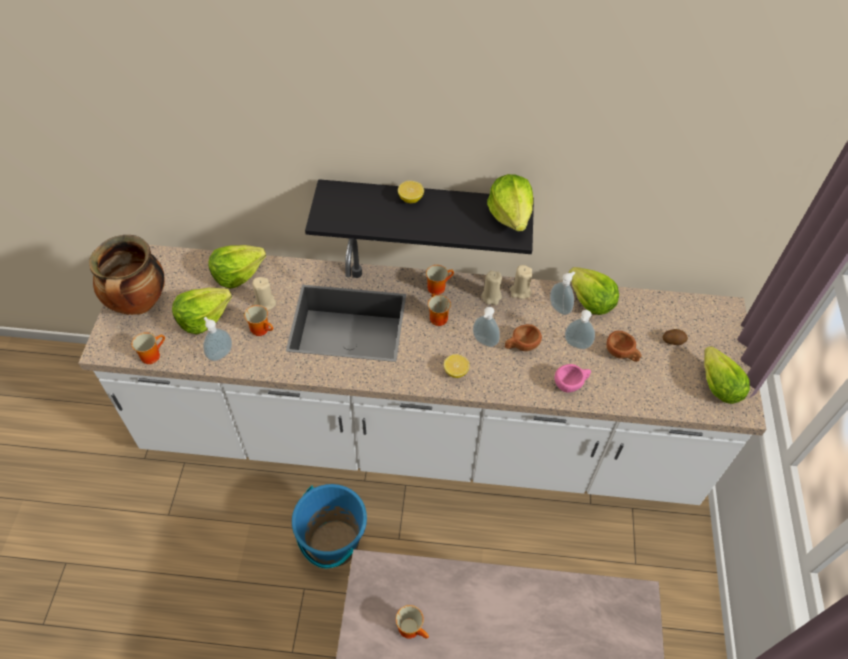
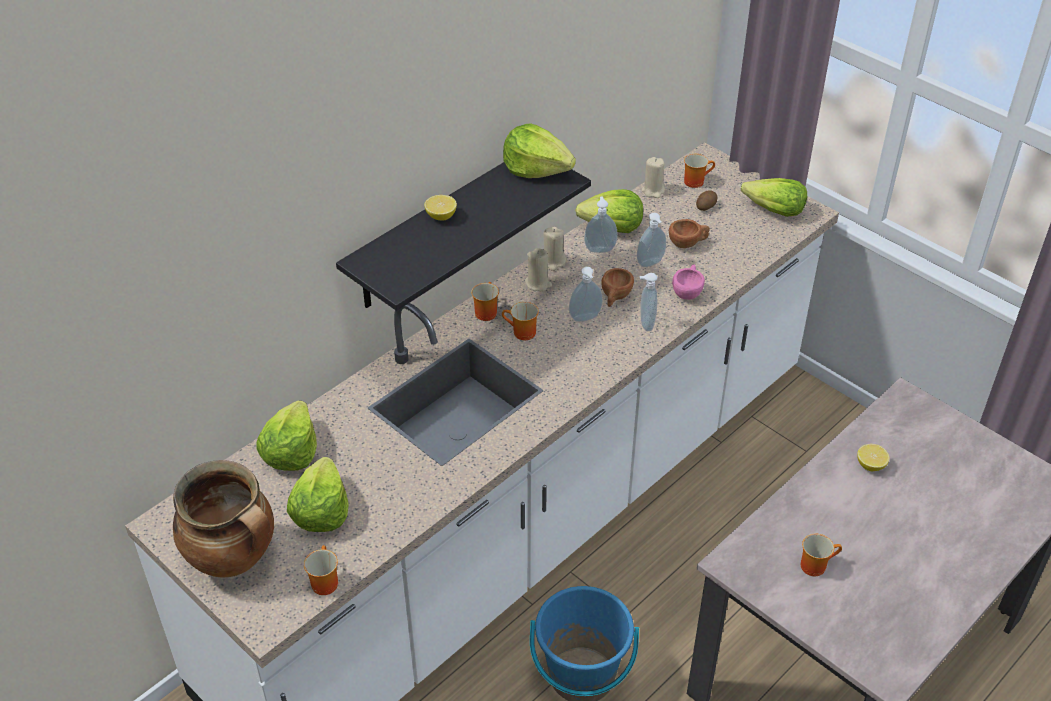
camera: 50 degrees left, 10 degrees down
(220, 354) = (387, 521): soap dispenser -> soap dispenser (645, 324)
(262, 329) = (391, 469): mug -> mug (695, 180)
(265, 303) = (359, 450): beige candle -> beige candle (653, 191)
(455, 371) = (598, 356): lemon -> lemon (870, 465)

